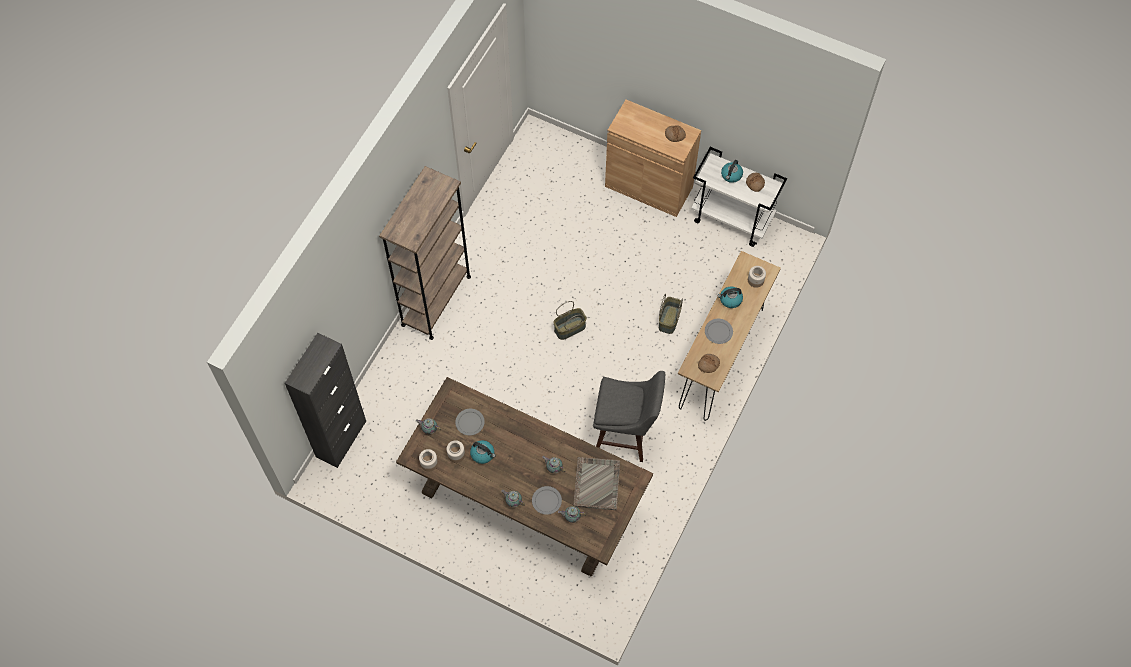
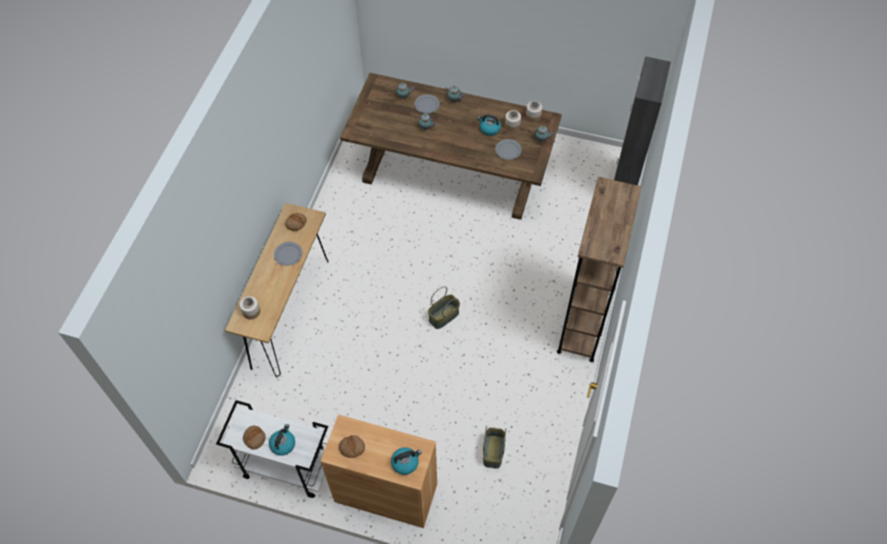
camera: 170 degrees right, 5 degrees down
(597, 483) = (387, 122): grey tray -> none
(625, 436) = (374, 229): grey stool -> none
(668, 319) = (346, 341): basket -> basket (493, 452)
(730, 300) = (277, 287): kettle -> kettle (405, 462)

